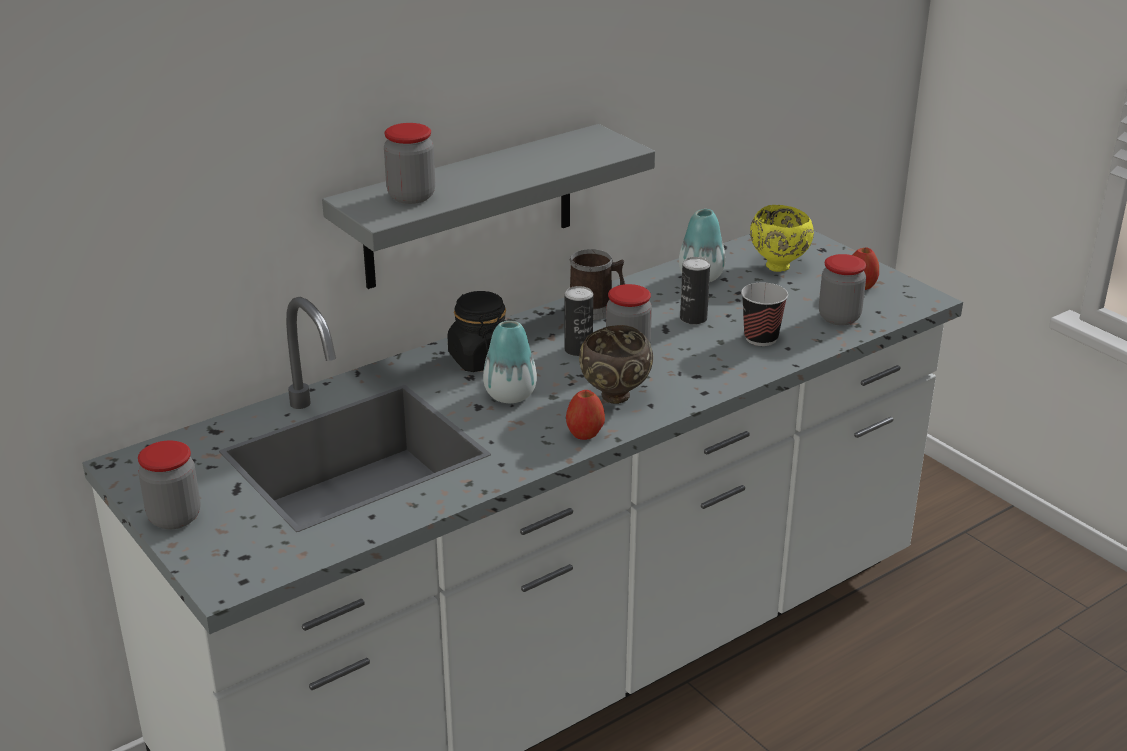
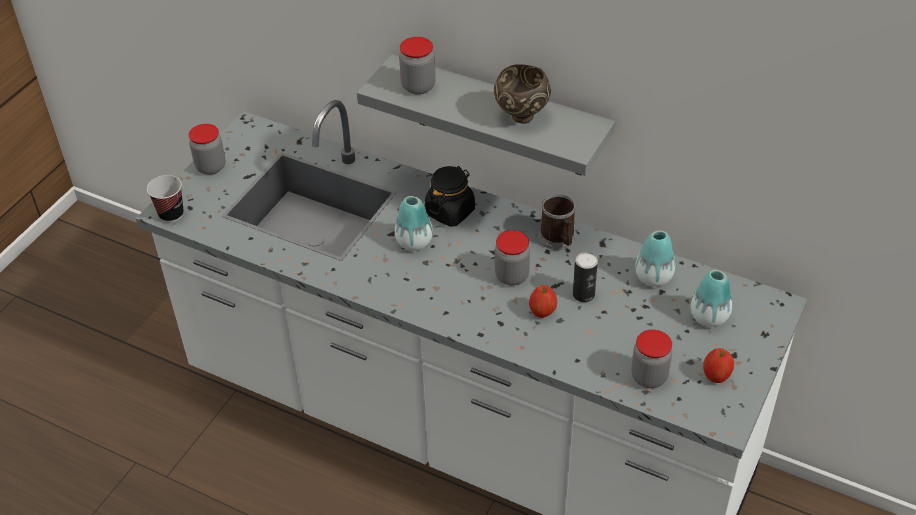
camera: 65 degrees right, 15 degrees up
(578, 350) = (494, 252): can -> none
(585, 434) = (389, 294): apple -> apple (542, 312)
(614, 398) = (443, 292): brown bowl -> brown bowl (520, 117)
(761, 338) = (580, 340): cup -> cup (171, 214)
(779, 267) = (709, 317): yellow bowl -> vase

